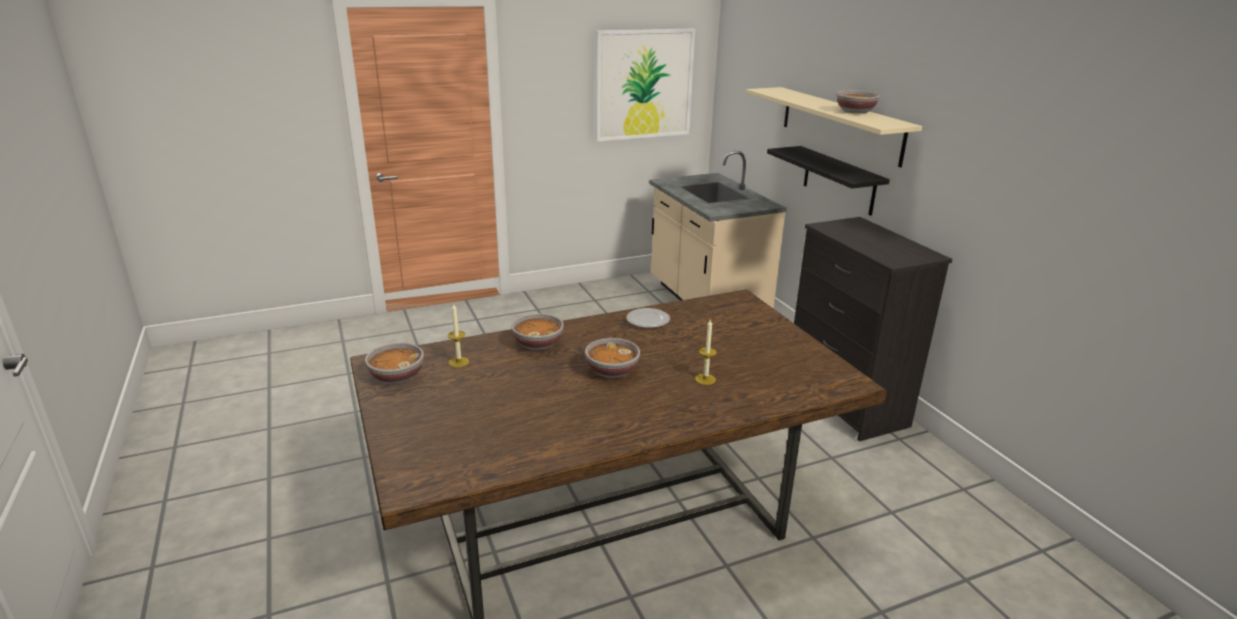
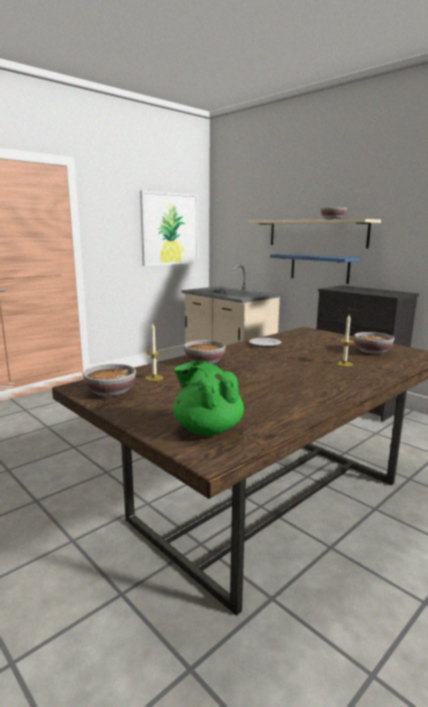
camera: 20 degrees left, 10 degrees down
(439, 452) = (207, 429): none -> green teapot
(611, 371) = (277, 368): bowl -> bowl (372, 352)
(839, 180) = (319, 268): black shelf -> blue shelf

